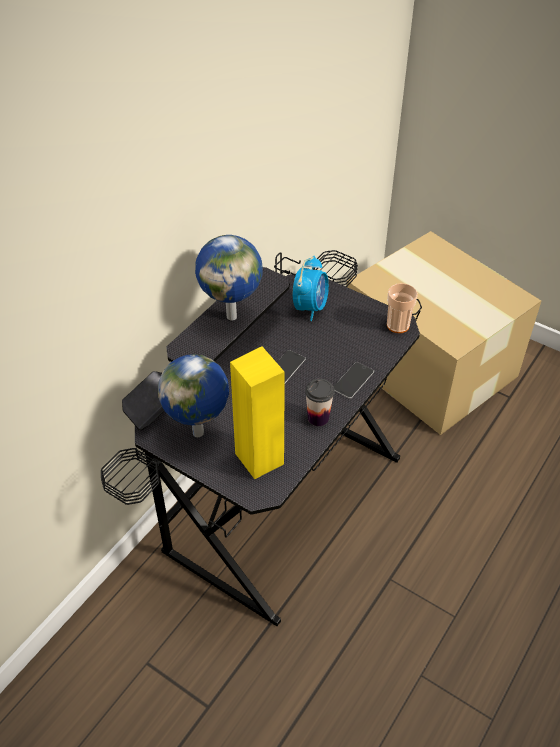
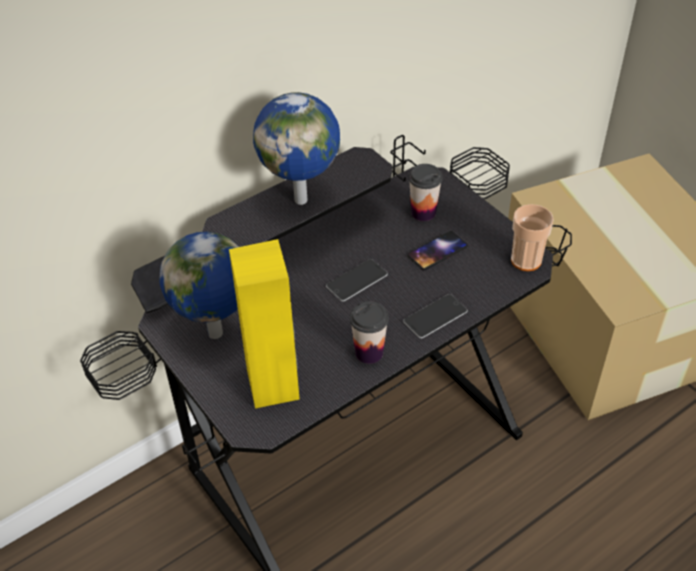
camera: 20 degrees right, 0 degrees up
(310, 307) = (423, 212): alarm clock -> cup
(333, 333) = (437, 251): none -> phone

